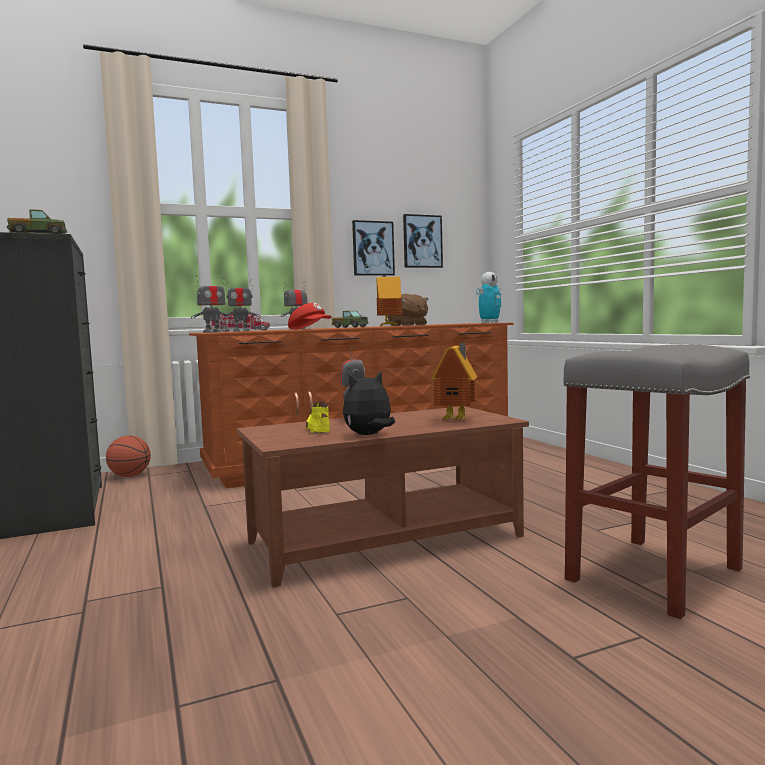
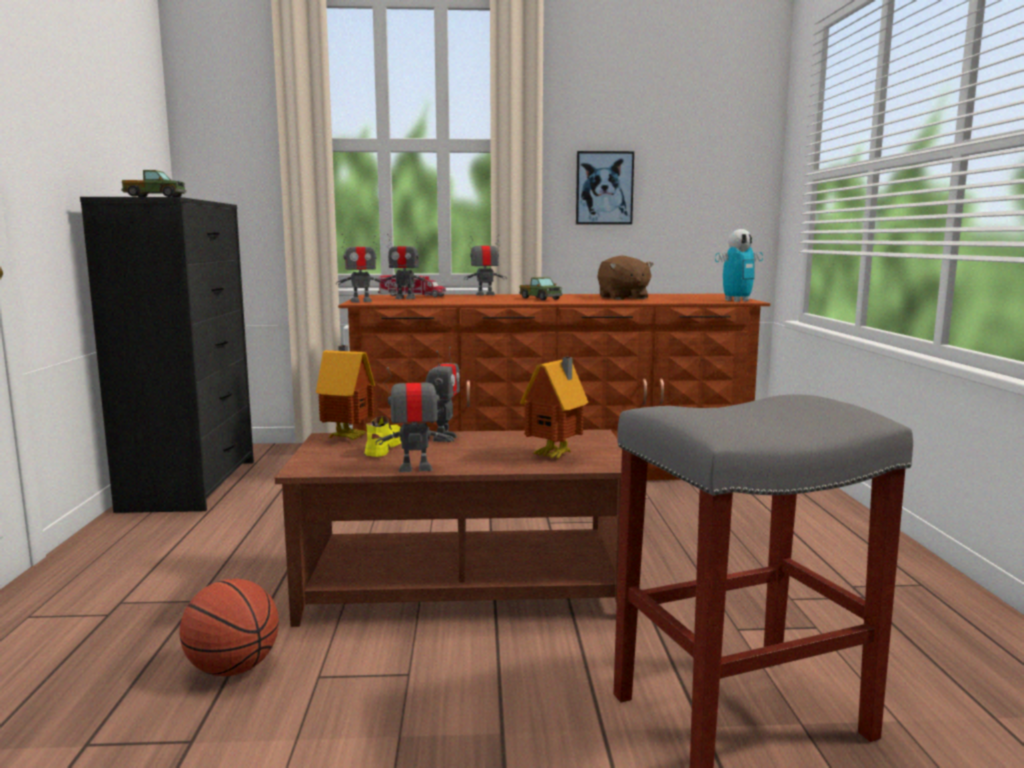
camera: 20 degrees right, 5 degrees up
(129, 476) = (290, 452): basketball -> basketball (233, 669)
(310, 328) = (486, 299): red cap -> none
(369, 435) = (415, 468): plush toy -> toy robot
(389, 326) = (585, 301): toy house -> toy house (348, 437)
(422, 241) = (677, 177): picture -> none

